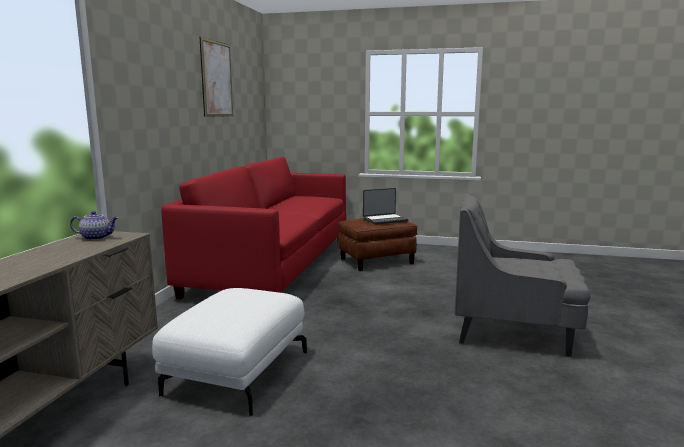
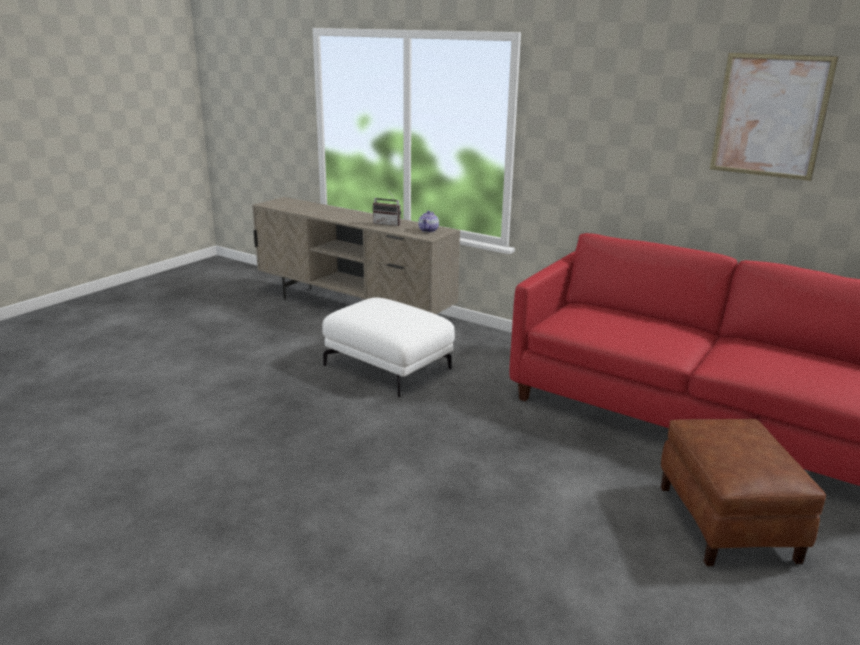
camera: 110 degrees right, 10 degrees up
(49, 256) = (388, 224): none -> radio
(385, 220) = (740, 455): laptop -> none
(513, 331) = (345, 546): grey armchair -> none

